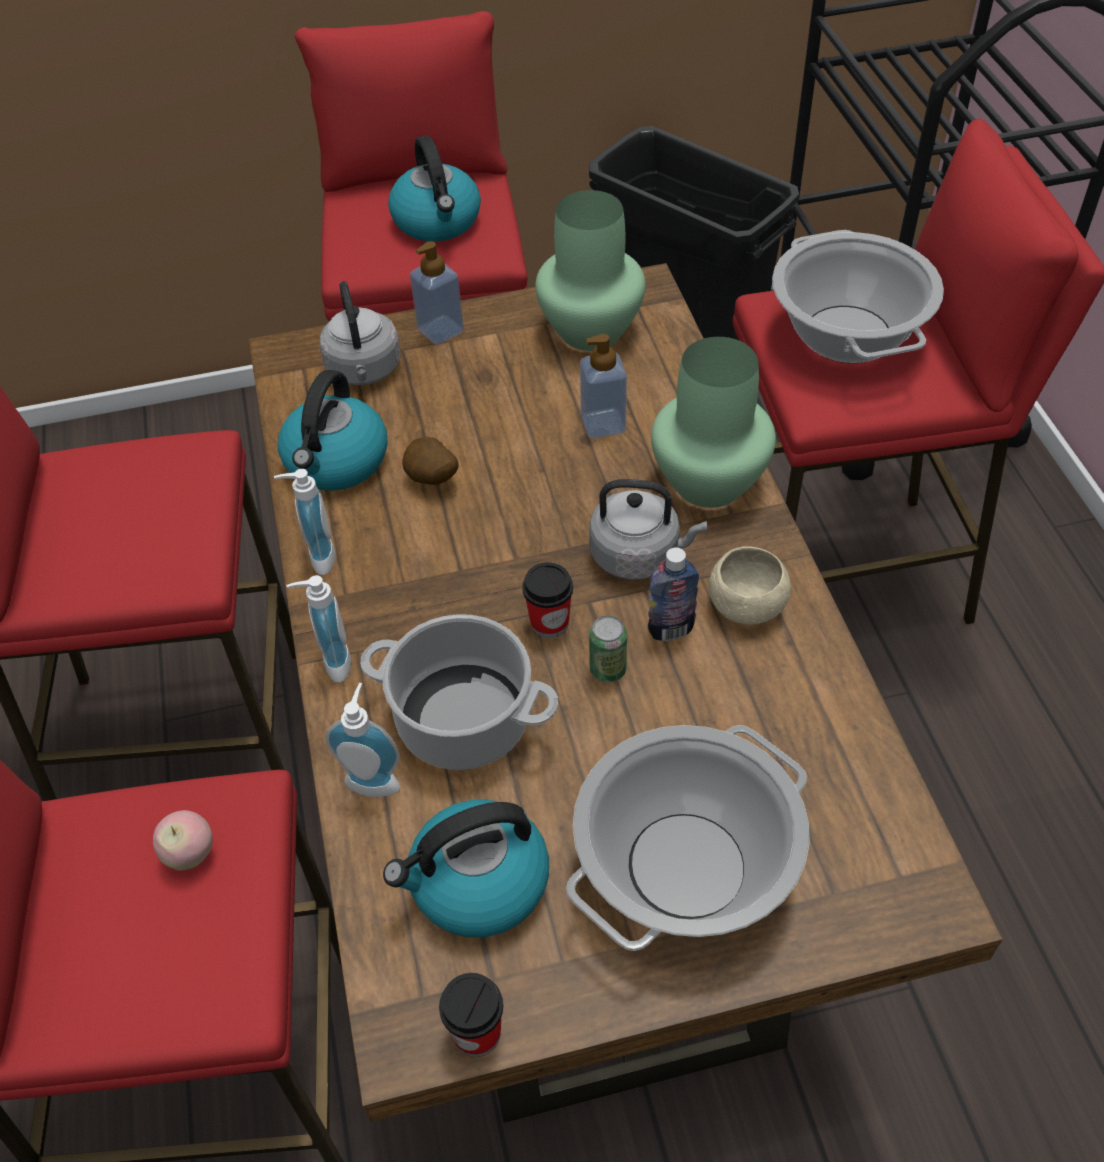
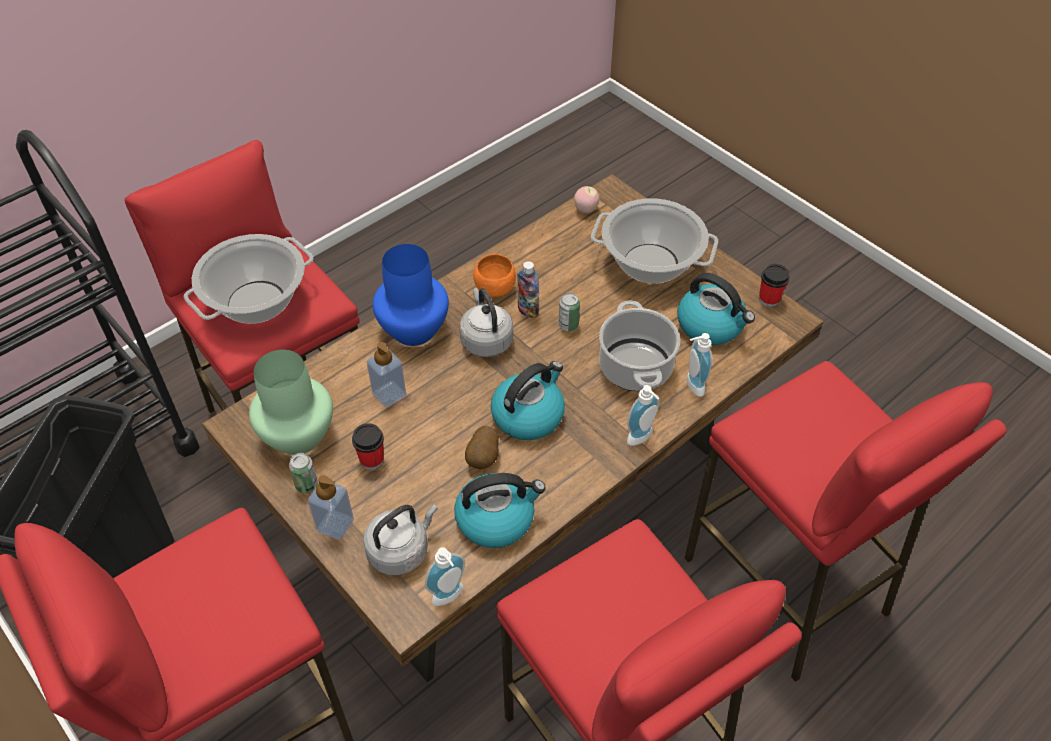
camera: 120 degrees left, 0 degrees up
(190, 854) = (786, 428): apple -> apple (585, 210)
(316, 557) = (578, 485): soap dispenser -> soap dispenser (450, 598)
(438, 221) = (202, 586): kettle -> kettle (528, 415)
(513, 321) = (306, 485): none -> can
(549, 623) = (555, 358): cup -> cup (372, 460)
(707, 482) = (414, 331): green vase -> blue vase
(746, 606) = (495, 288): beige bowl -> orange bowl

